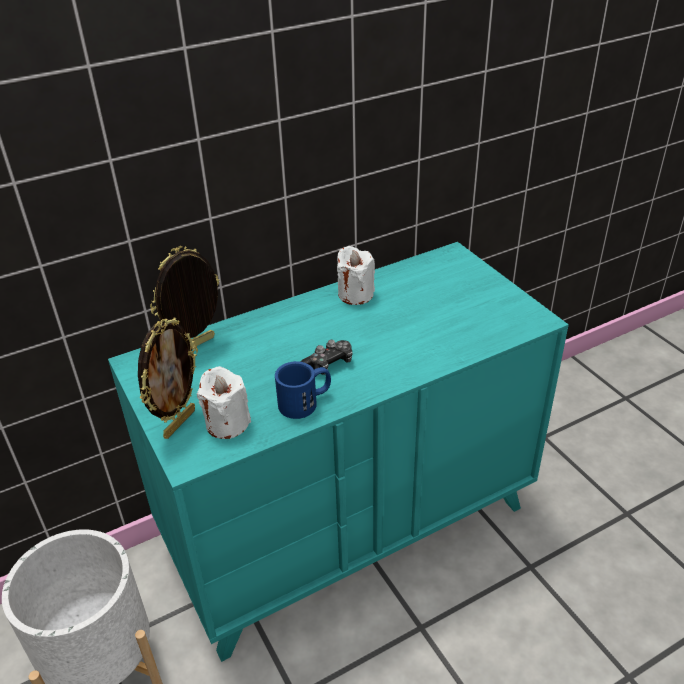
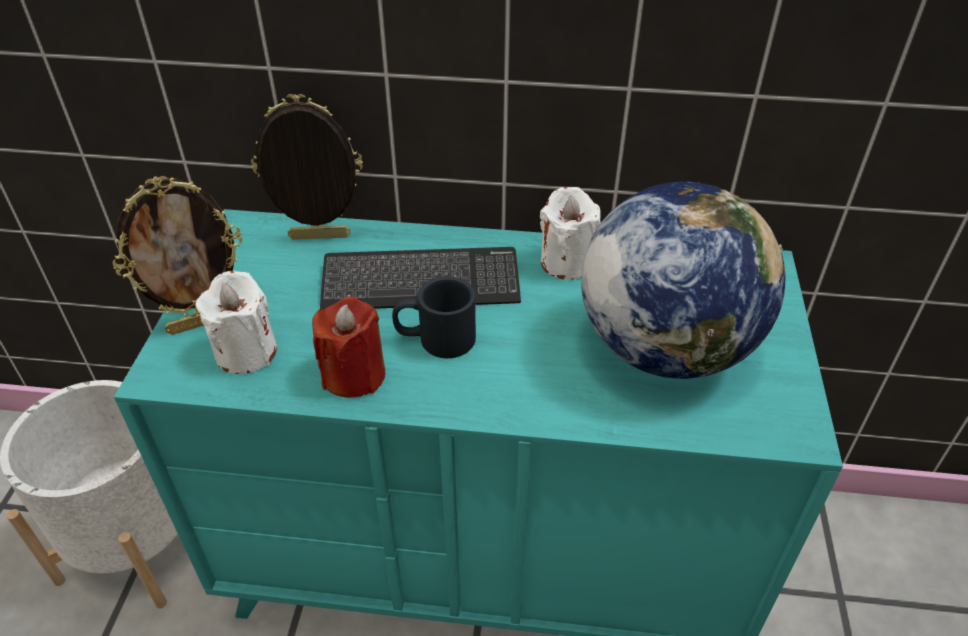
camera: 35 degrees right, 5 degrees up
(287, 341) = (421, 283): none -> keyboard
(305, 402) = (354, 375): blue mug -> red candle
(328, 363) = (435, 339): game controller -> black mug
(447, 312) = (665, 347): none -> globe

